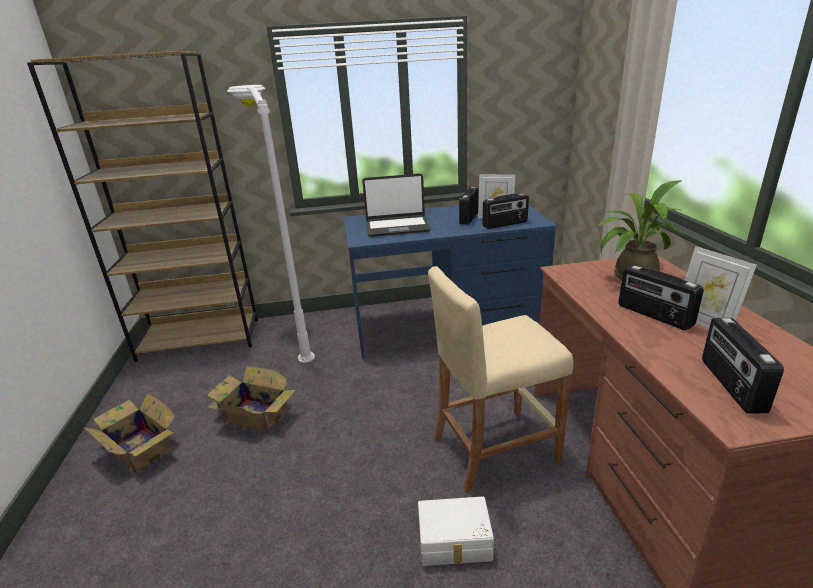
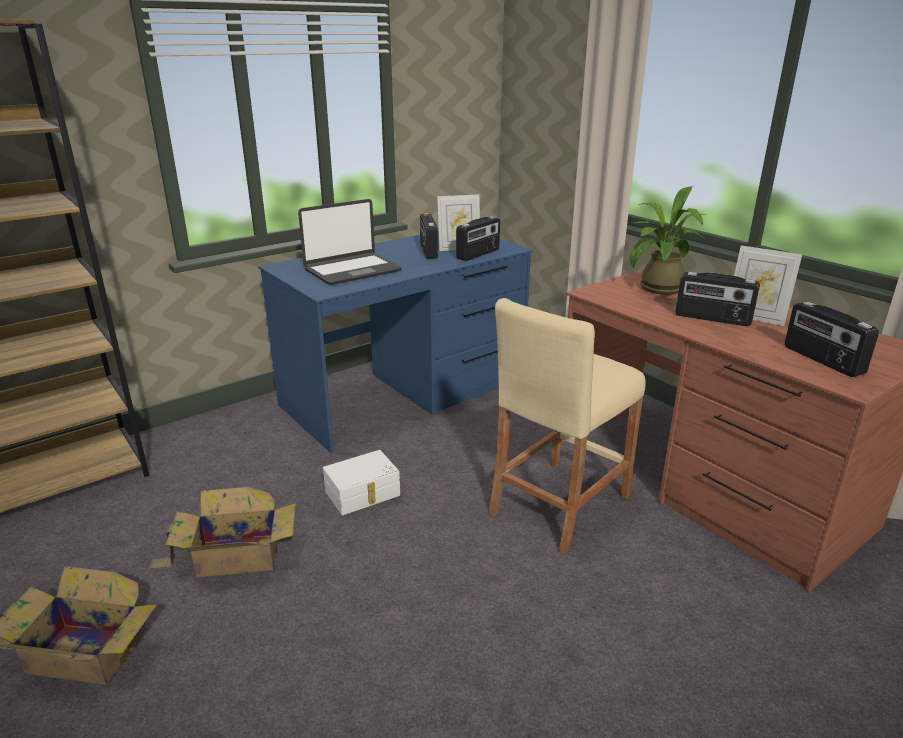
camera: 30 degrees left, 0 degrees up
(294, 335) = (205, 446): white floor lamp -> none
(455, 542) = (590, 603): white storage box -> white storage box (363, 494)

